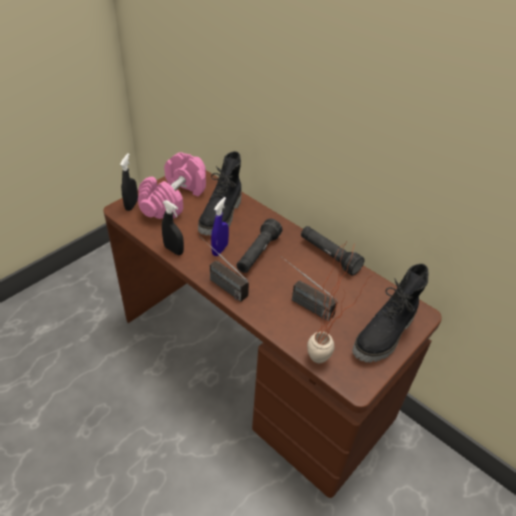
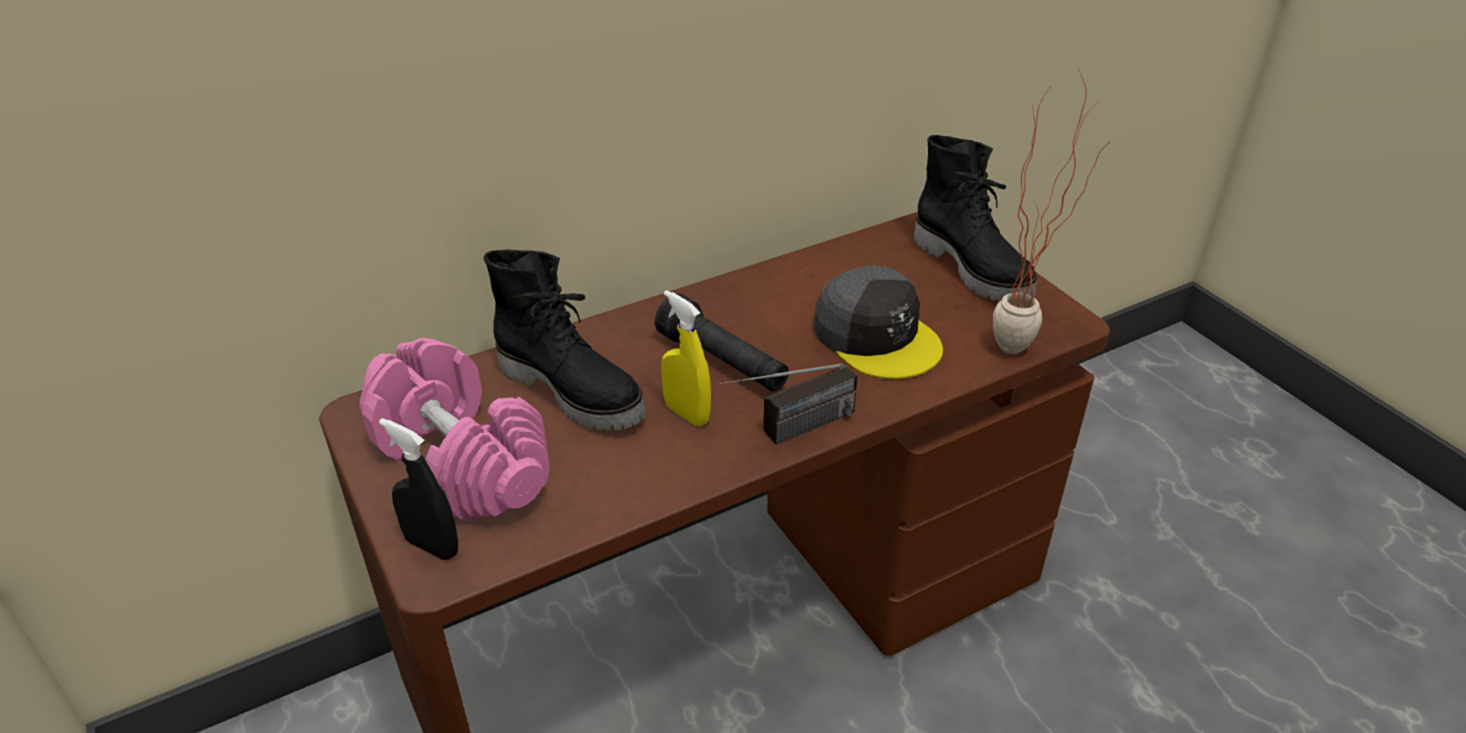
camera: 70 degrees left, 5 degrees down
(174, 250) = (655, 488): black spray bottle -> none
(220, 249) = (686, 413): blue spray bottle -> yellow spray bottle
(302, 302) = (877, 336): radio -> grey cap
(329, 256) = (765, 277): black flashlight -> none

